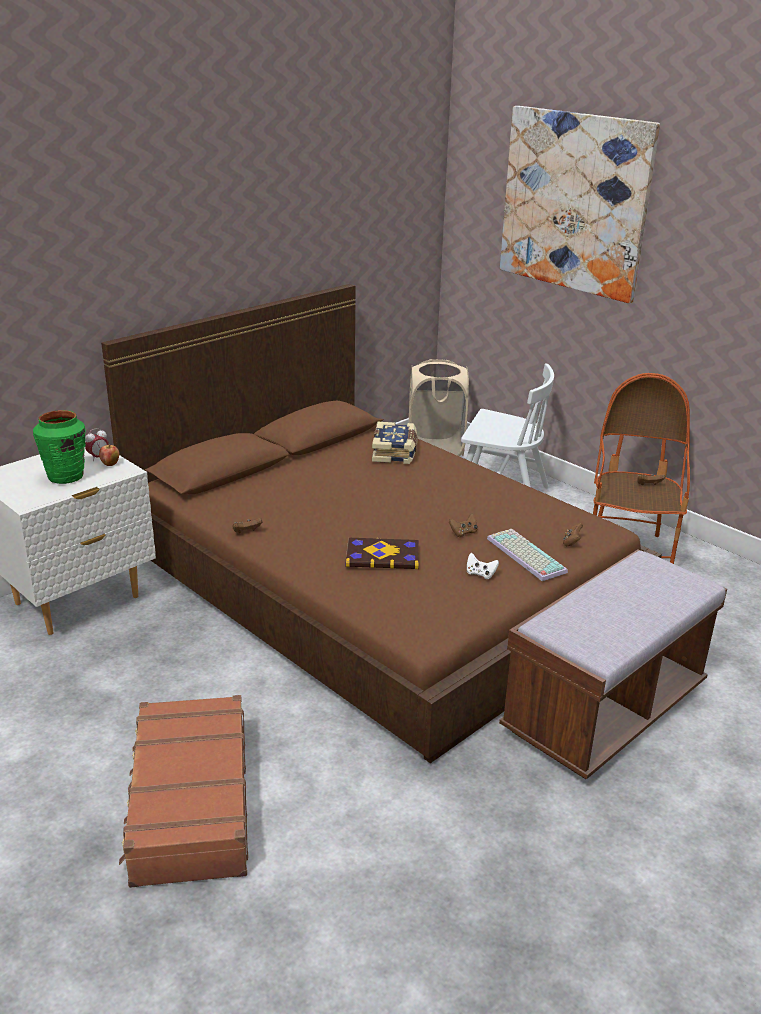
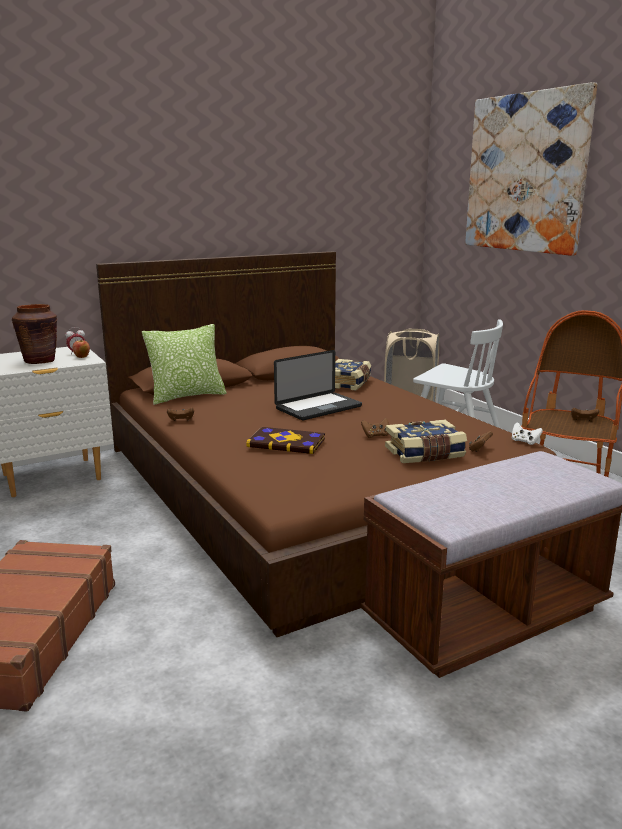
camera: 15 degrees right, 10 degrees down
(66, 477) = (40, 361): green vase -> brown vase
(227, 491) = (187, 396): none -> pillow
(384, 496) = (318, 408): none -> laptop
(480, 574) = (373, 463): white game controller -> white game controller (524, 441)
(524, 555) = (425, 454): keyboard -> book

